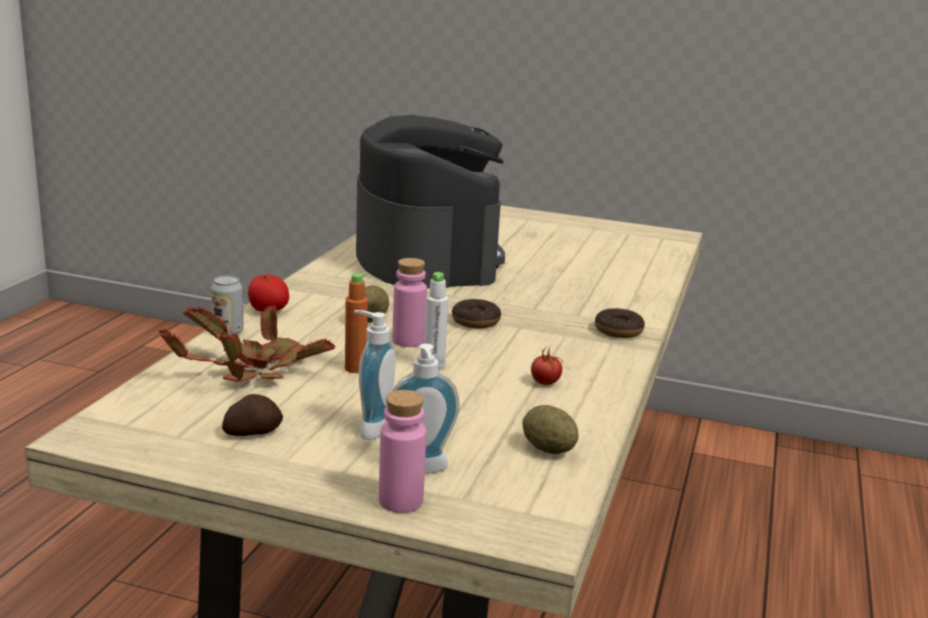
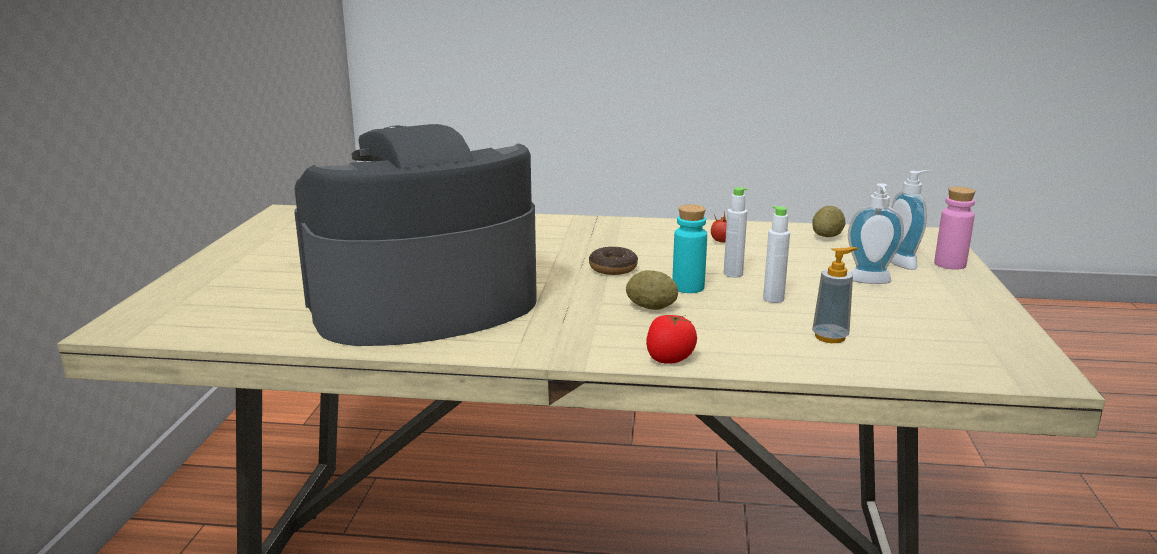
camera: 100 degrees left, 0 degrees up
(228, 332) = (754, 366): can -> none
(252, 370) = (830, 337): potted plant -> soap dispenser
(252, 432) = (936, 317): potato -> none
(355, 368) = (773, 299): orange bottle -> white bottle
(408, 341) = (688, 287): pink bottle -> turquoise bottle
(618, 331) = (590, 225): donut -> none

